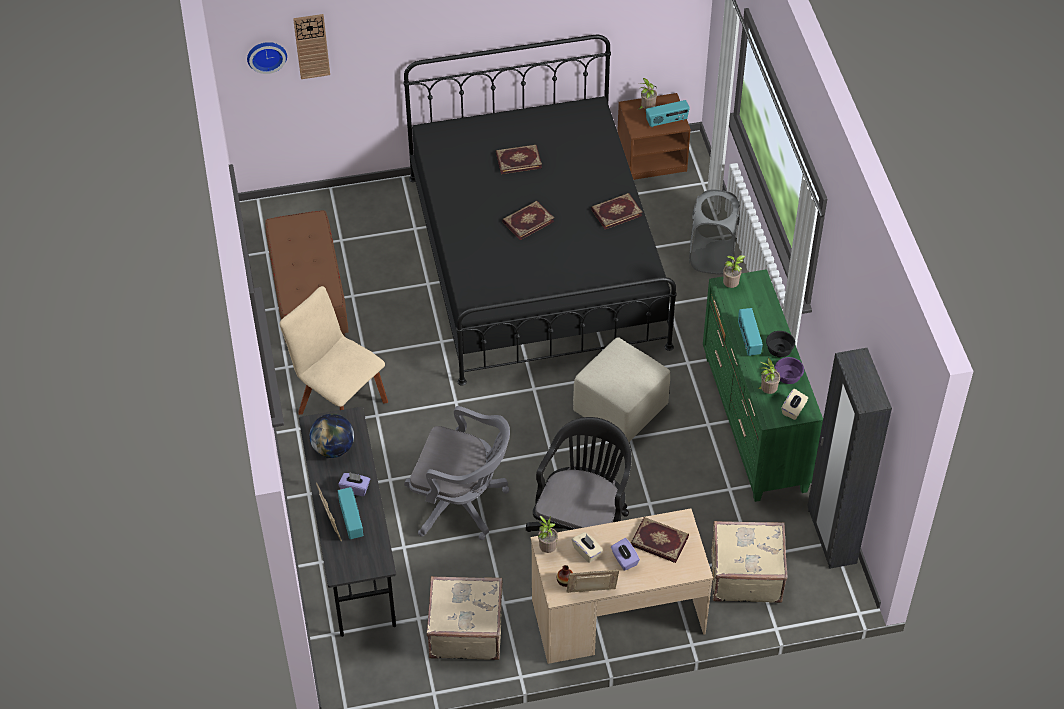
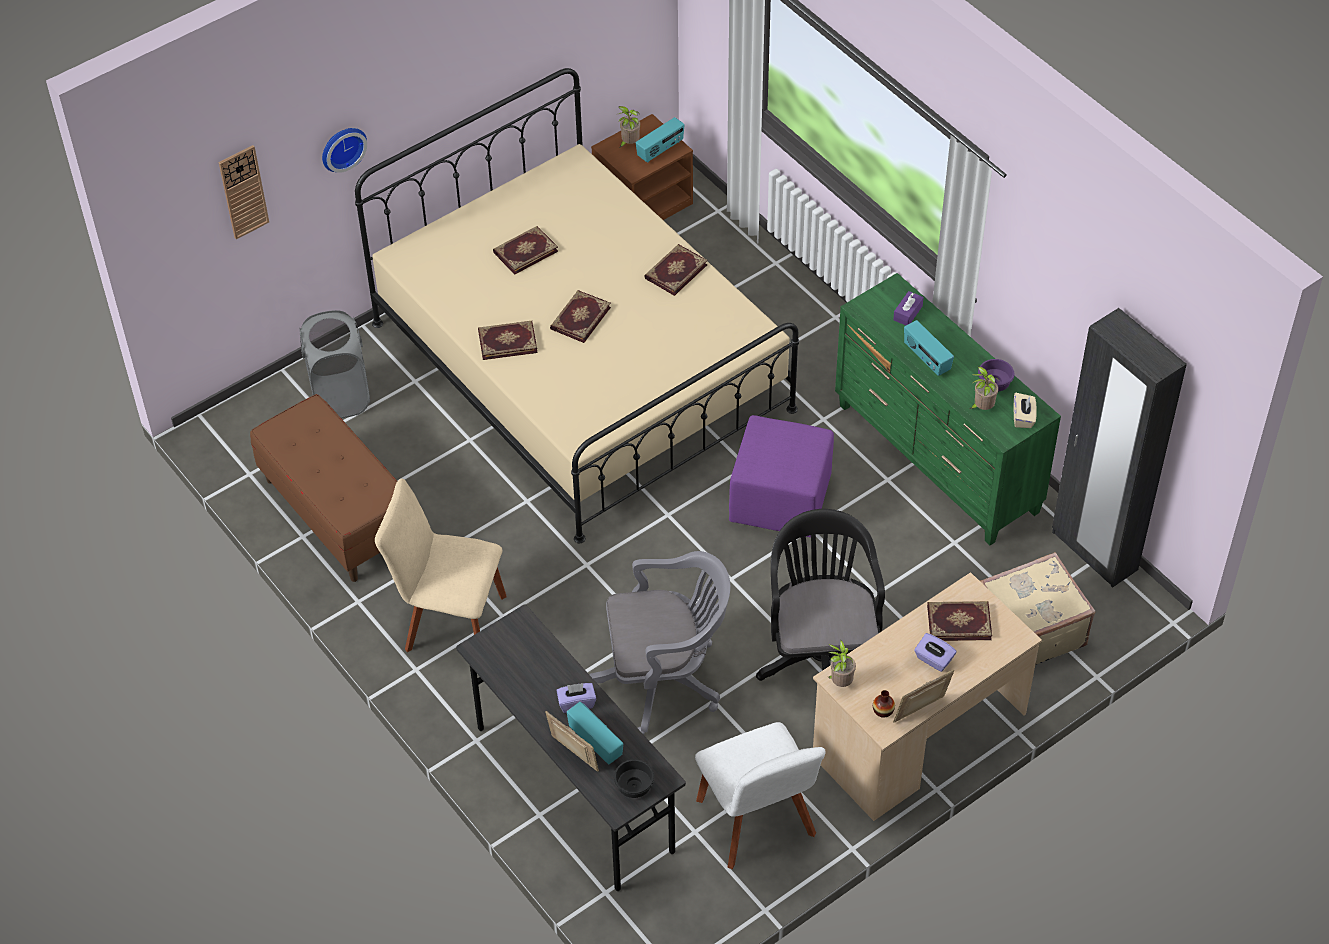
camera: 25 degrees left, 0 degrees up
(266, 55) = (191, 221): wall clock -> wall clock (342, 147)
(333, 448) = (521, 666): globe -> none
(465, 630) = (757, 823): beige suitcase -> white chair
(467, 219) = (507, 341): none -> book
(536, 260) = (581, 366): black bed -> beige bed
(587, 552) = (887, 667): beige tissue box -> none
(620, 410) = (780, 501): beige ottoman -> purple ottoman
(712, 256) = (778, 290): grey laundry basket -> grey laundry basket (340, 396)
(731, 286) = (870, 305): potted plant -> none
(755, 301) = (907, 313): none -> purple tissue box
(779, 351) = (967, 358): black bowl -> black bowl (635, 787)

